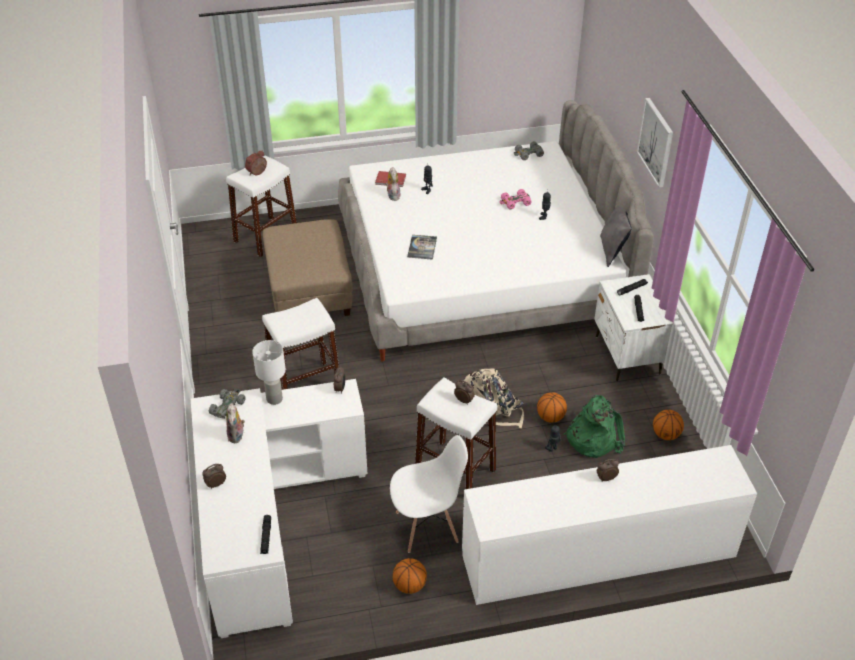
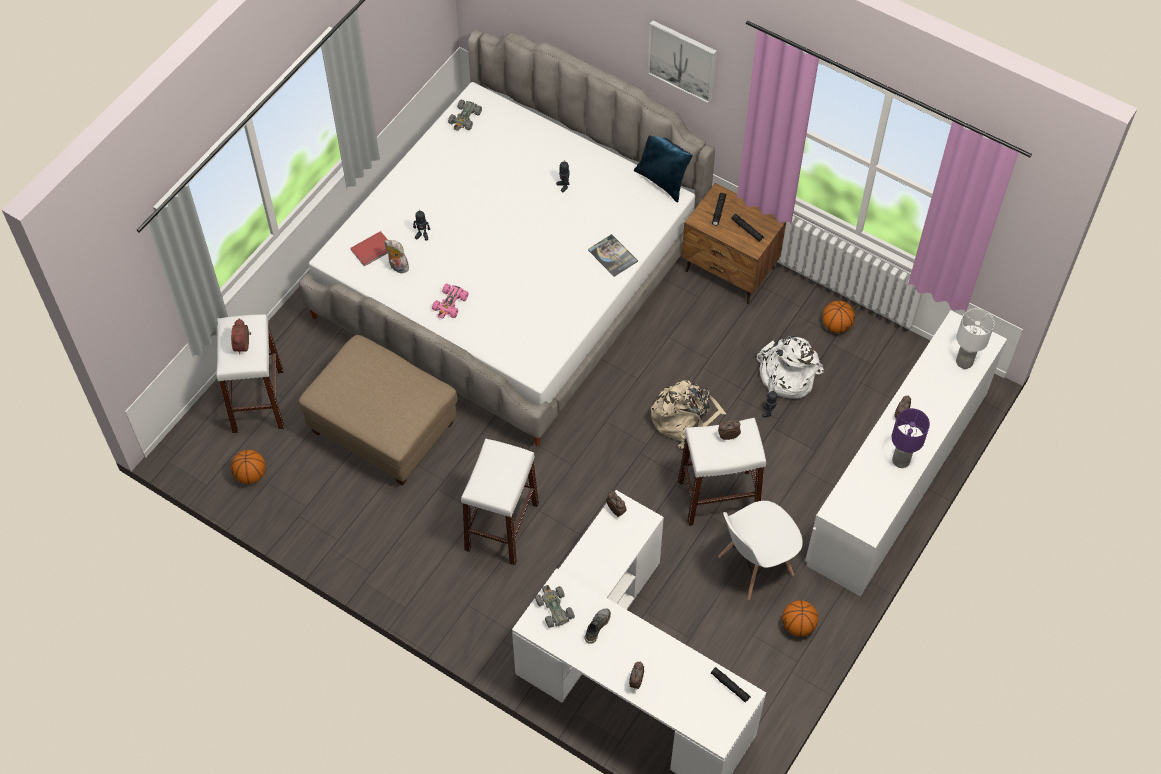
camera: 45 degrees left, 15 degrees up
(237, 436) = (596, 626): plush toy -> grey shoe
(274, 399) = (575, 567): white table lamp -> white table lamp (963, 362)
(422, 247) = (497, 306): book -> book (612, 256)
(427, 527) = (755, 566): white chair -> white chair turned 150 degrees counterclockwise
(515, 202) = (519, 188): pink toy car -> pink toy car (450, 304)
(550, 417) = (735, 383): basketball -> basketball (251, 475)
(569, 504) = (900, 461): none -> purple table lamp
(593, 437) = (786, 374): green backpack -> white backpack
(612, 251) = (662, 181): grey pillow -> blue pillow
(627, 355) = (730, 270): white nightstand -> brown nightstand

